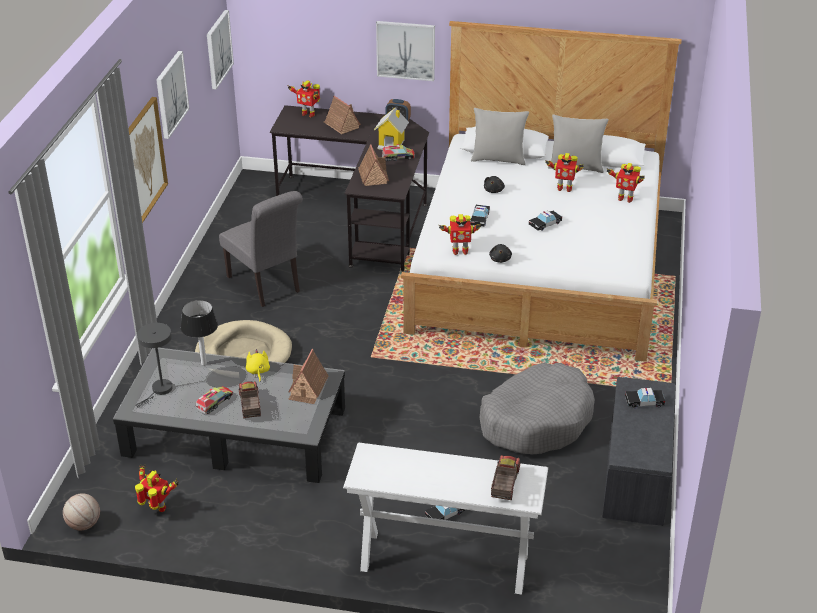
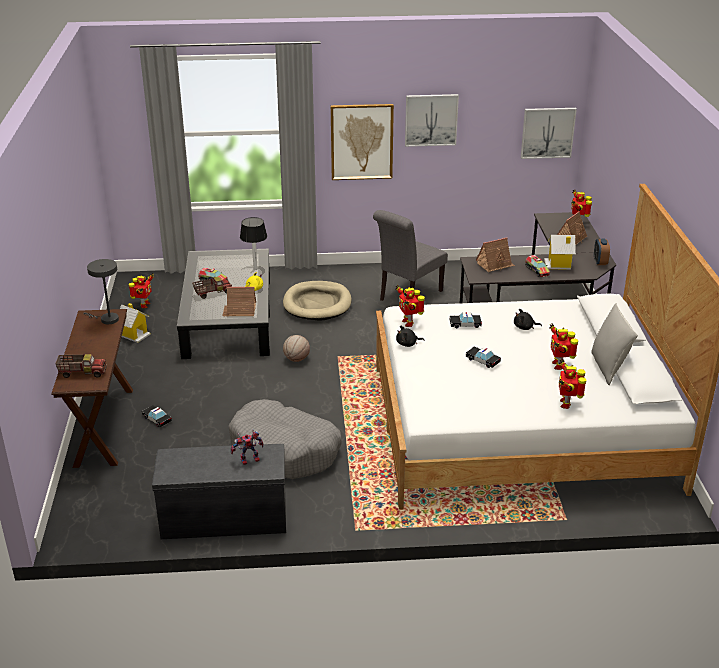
camera: 75 degrees right, 5 degrees down
(84, 524) = (125, 285): basketball -> basketball (296, 359)
(160, 390) = (220, 259): grey table lamp -> grey table lamp (106, 319)
(235, 523) = (134, 334): none -> toy house
(406, 50) = (629, 200): picture -> none
(444, 562) = (104, 426): white console table -> brown console table
(498, 159) = (586, 323): grey pillow -> none
(644, 402) = (248, 461): toy car -> toy robot

